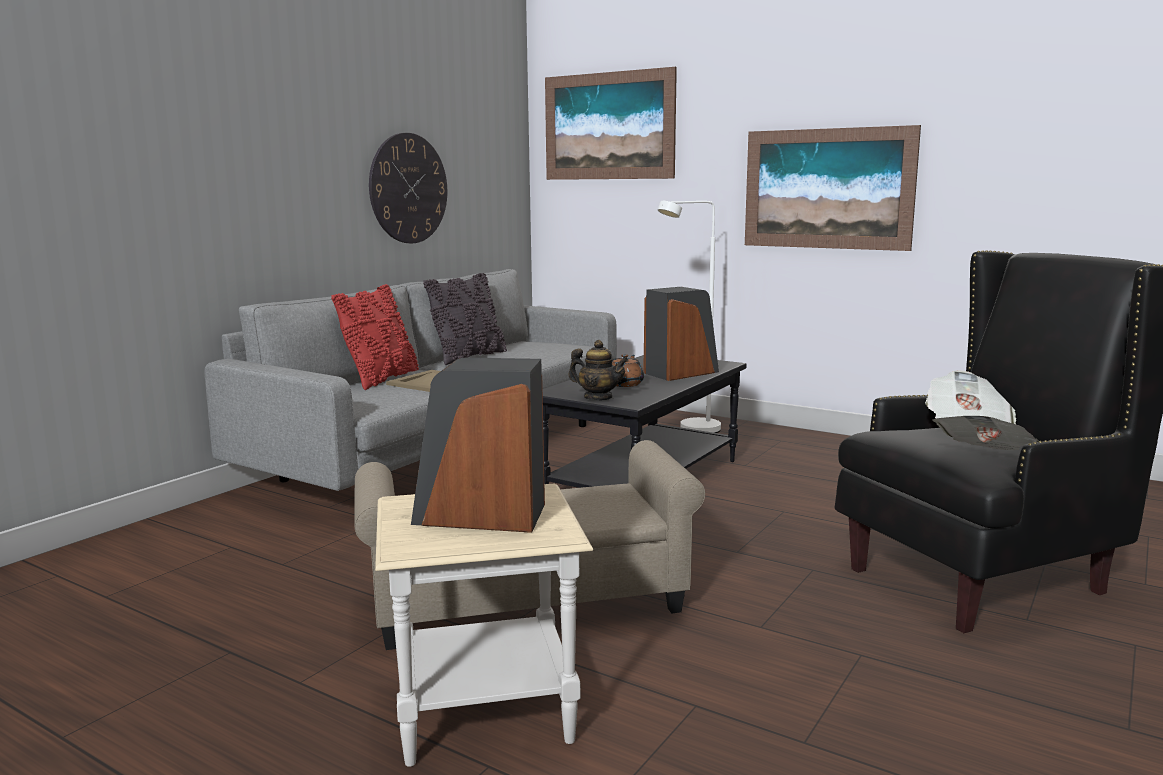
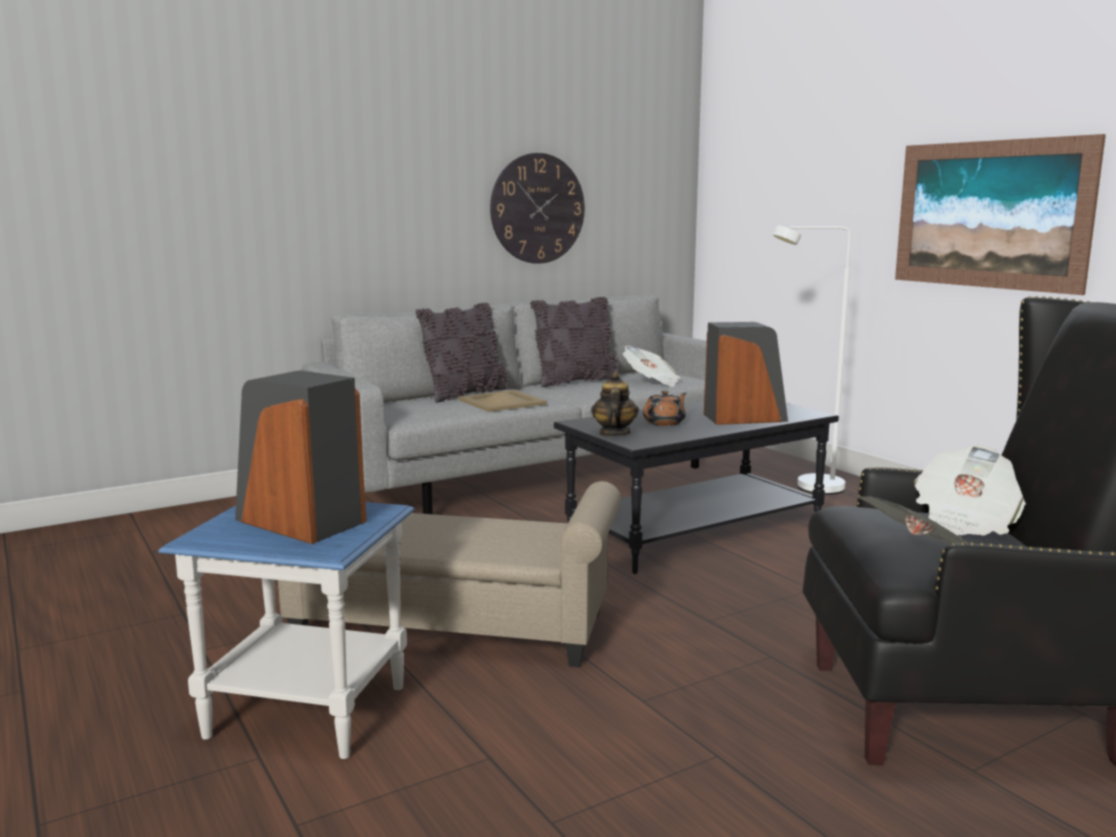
camera: 25 degrees right, 0 degrees up
(381, 379) = (465, 394): red pillow -> black pillow
(482, 712) = (305, 711): beige side table -> blue side table
(541, 351) = (651, 382): none -> newspaper
(598, 398) = (614, 433): teapot -> teapot turned 135 degrees counterclockwise
(608, 126) = (769, 142): picture -> none

